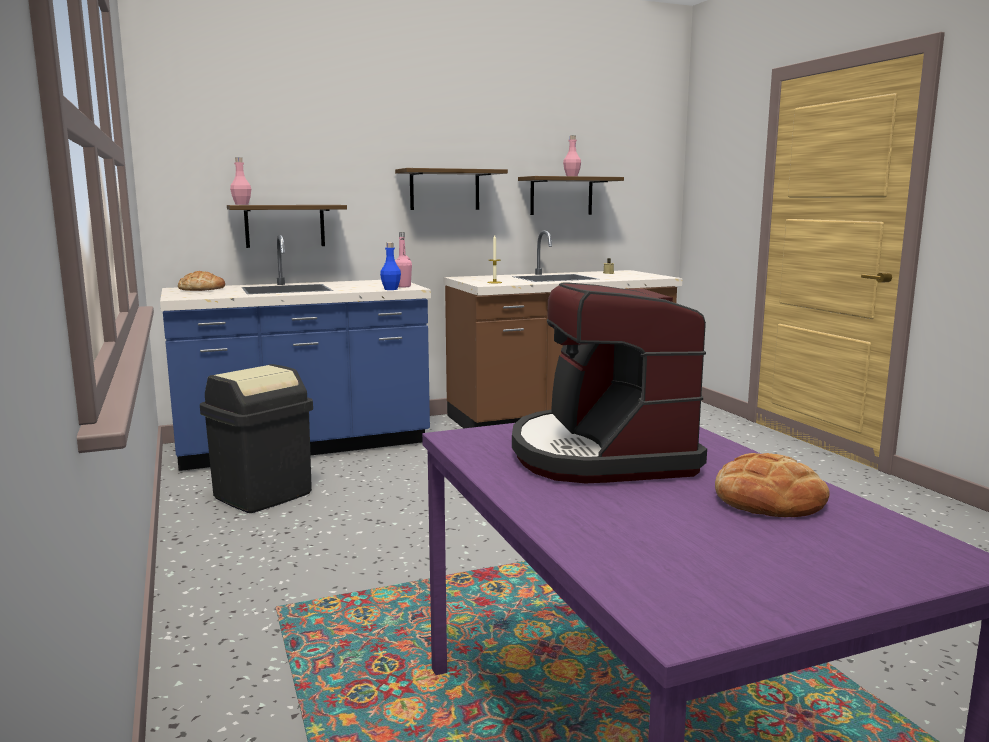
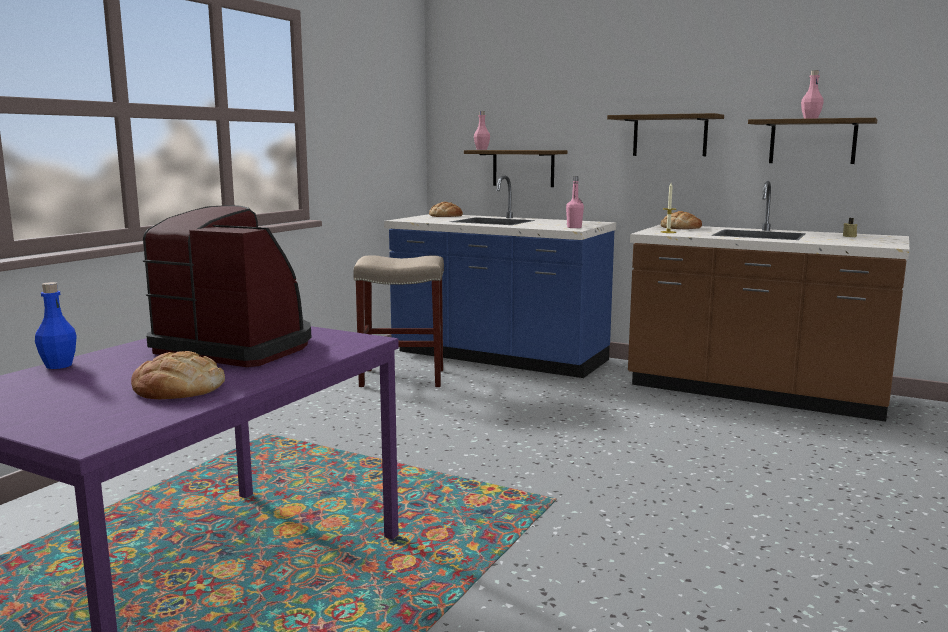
camera: 50 degrees right, 0 degrees up
(262, 495) = (403, 378): black trash can -> beige stool
(391, 289) = (552, 228): blue bottle -> blue bottle (59, 365)
(479, 278) = (681, 228): none -> bread
(601, 454) = (237, 347): coffee machine -> coffee machine turned 75 degrees clockwise

